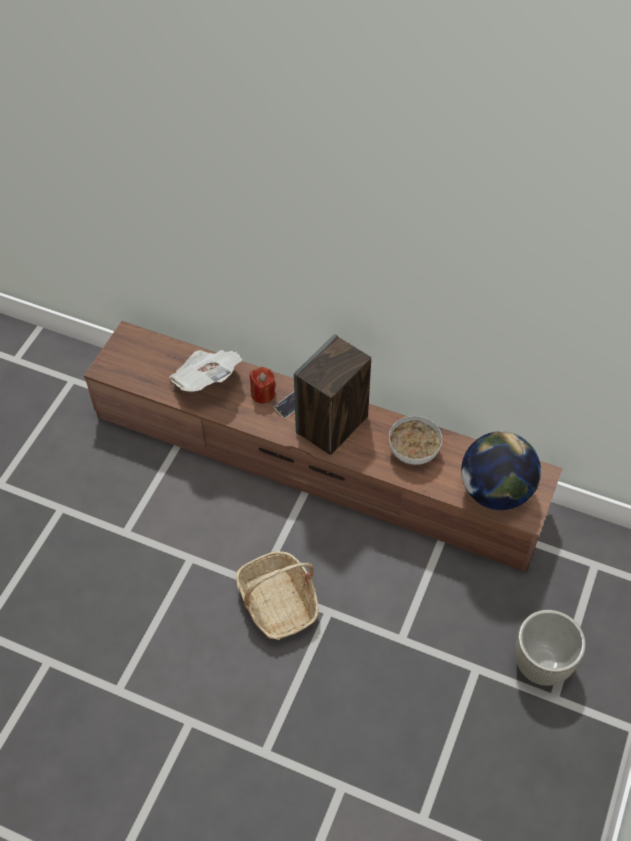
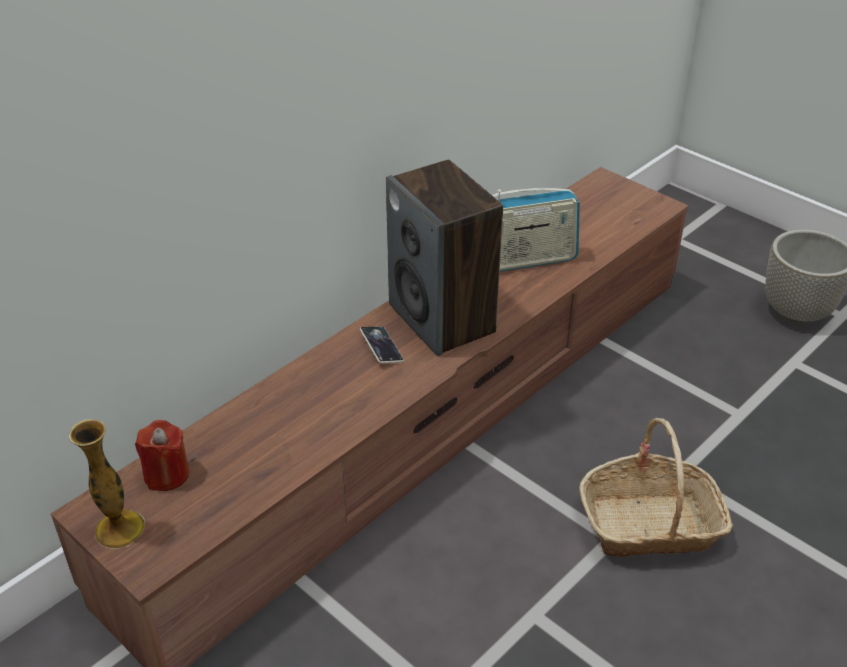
camera: 70 degrees left, 15 degrees down
(120, 350) = (120, 529): none -> vase
(206, 380) = (272, 429): newspaper -> none
(263, 394) = (342, 372): red candle -> red candle (166, 475)
(414, 451) = (524, 260): bowl -> radio
(495, 491) = (614, 217): globe -> none

